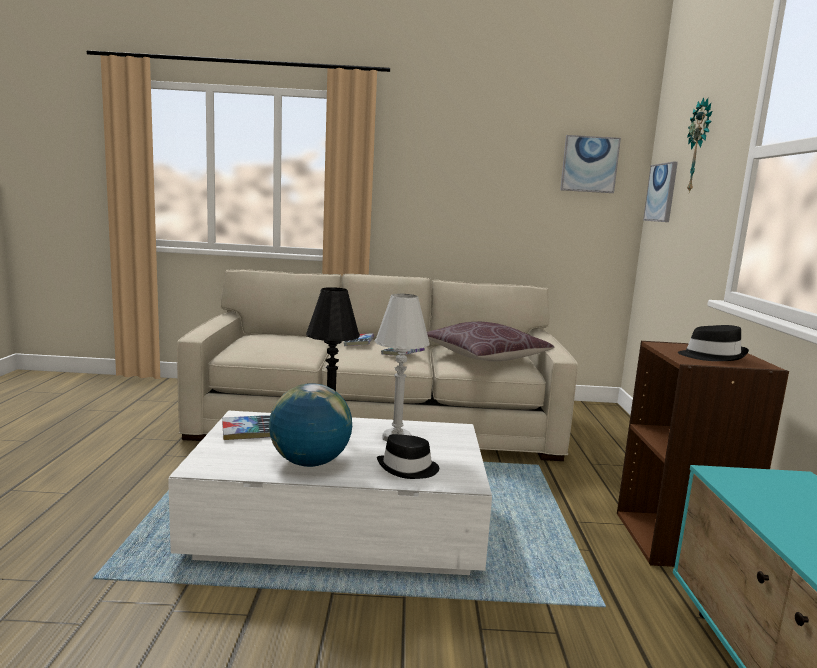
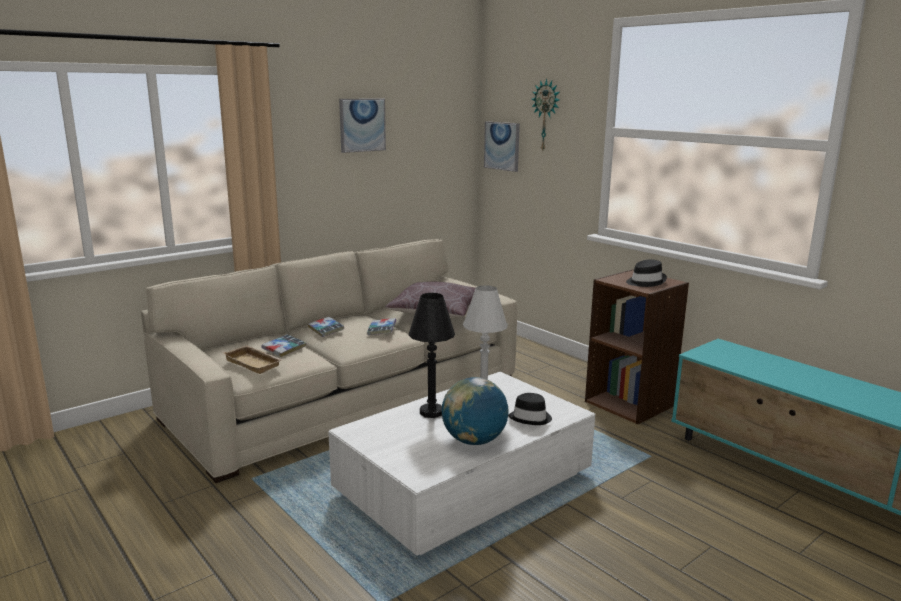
camera: 40 degrees left, 5 degrees up
(248, 432) = (387, 439): book -> book (284, 349)
(255, 347) = (255, 363): none -> beige tray
(589, 164) = (440, 123): picture -> picture (362, 125)

